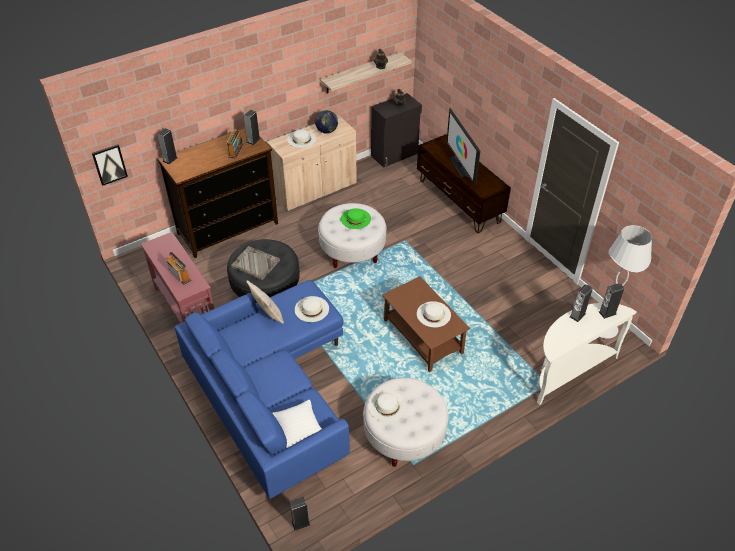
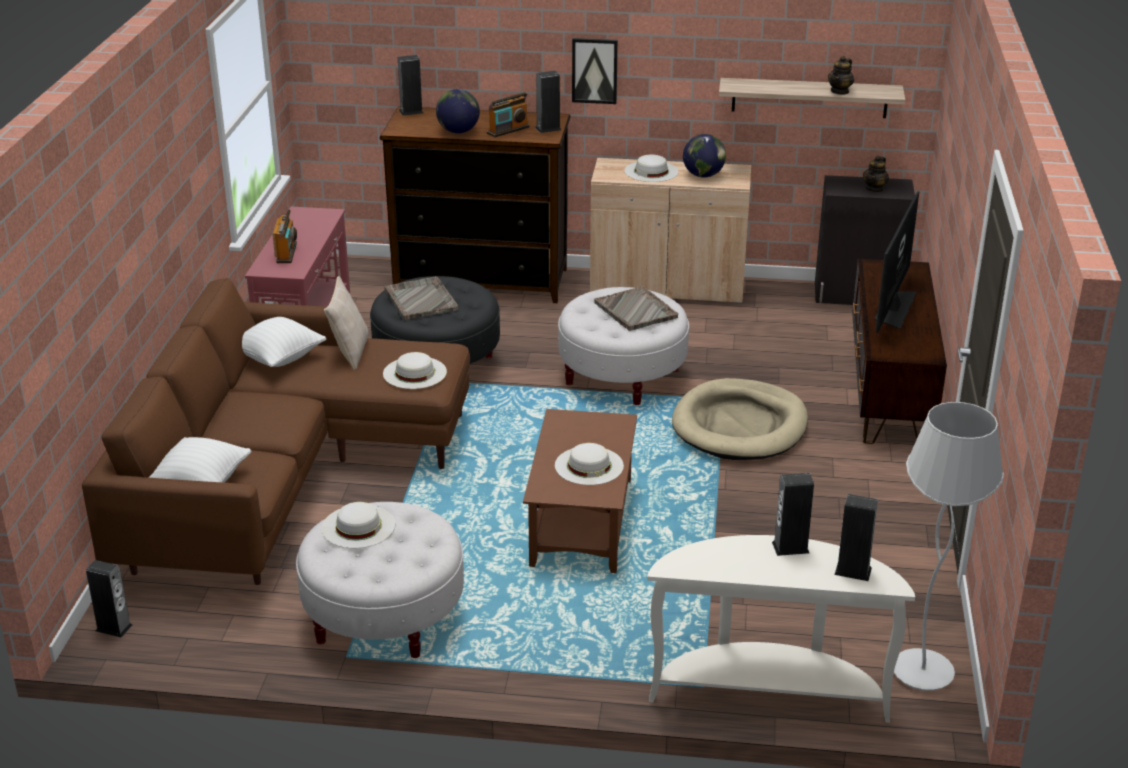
camera: 40 degrees right, 15 degrees down
(109, 164) = (322, 84): picture -> picture (594, 70)
(213, 162) = (458, 132): none -> globe
(239, 338) = (278, 358): none -> white pillow
(272, 395) = (279, 478): blue sofa -> brown sofa
(355, 218) = (636, 310): green hat -> grey tray
(426, 250) = (740, 426): none -> beige dog bed

